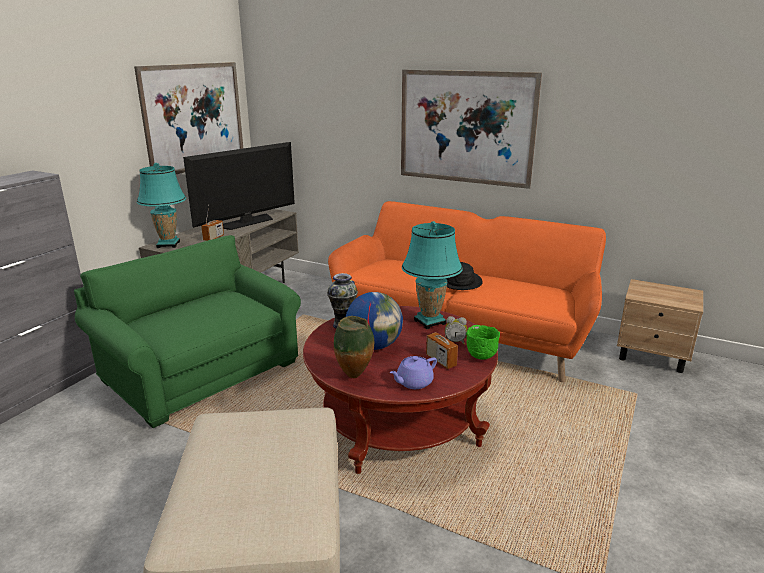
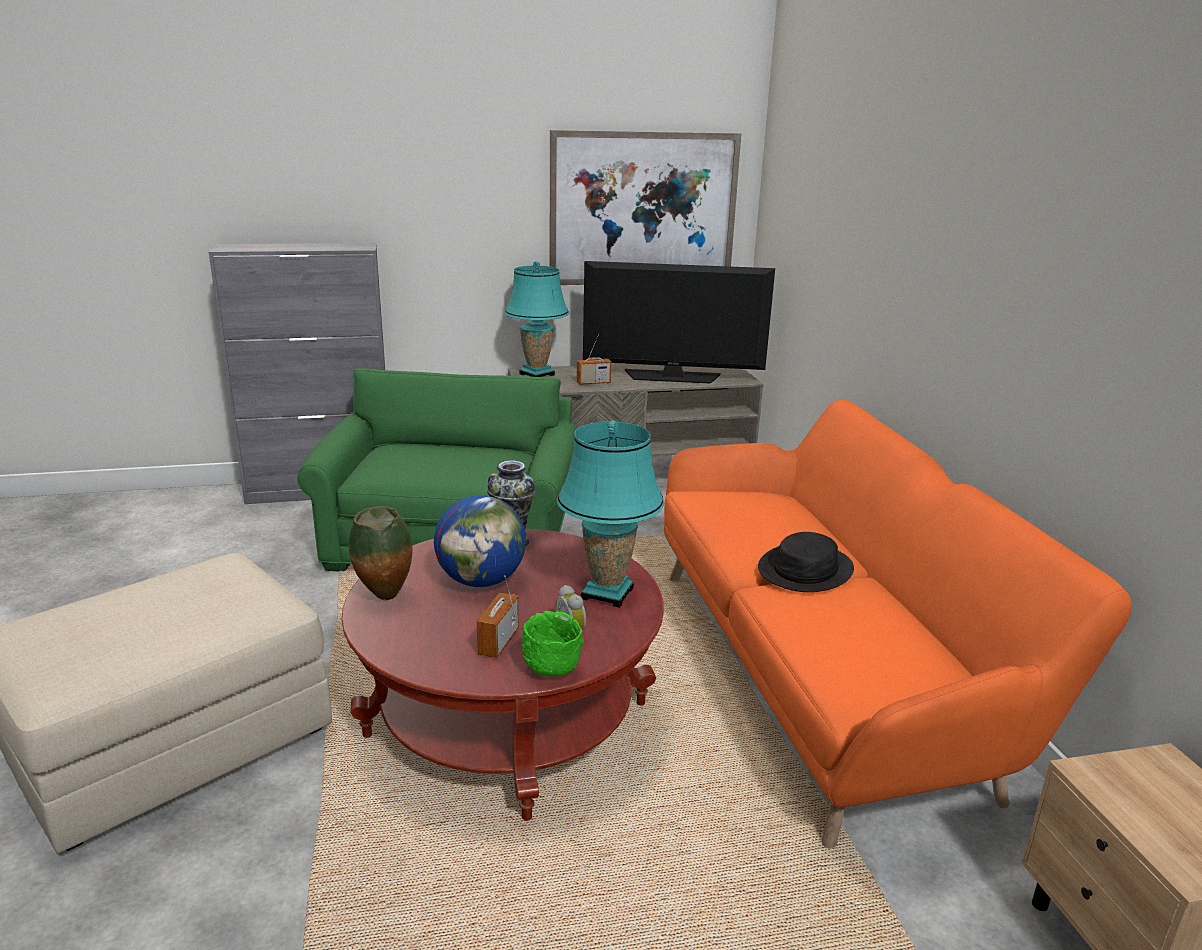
camera: 50 degrees right, 0 degrees up
(413, 383) = (412, 643): purple teapot -> none
(465, 128) = (965, 289): picture -> none

